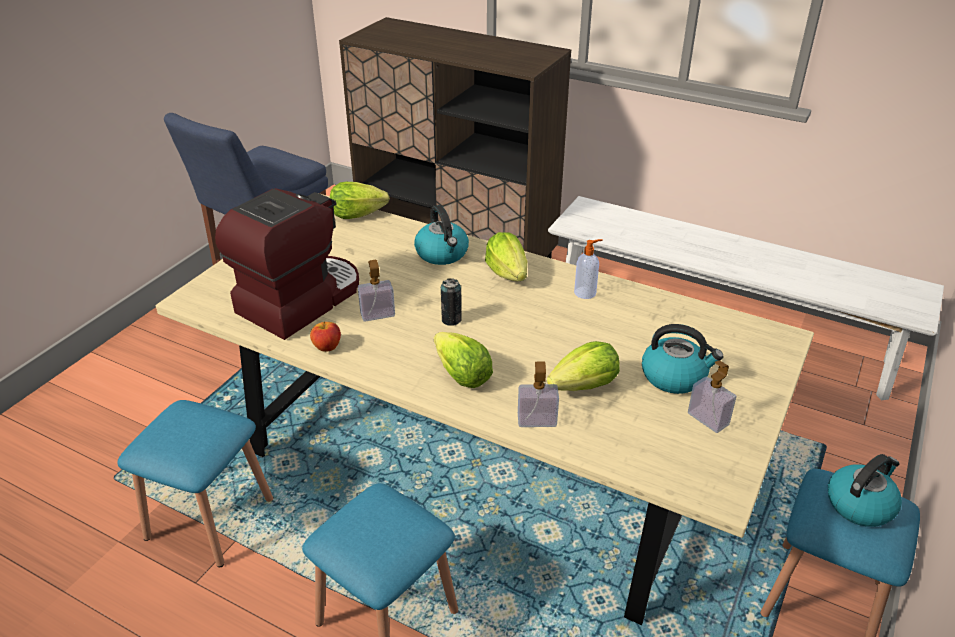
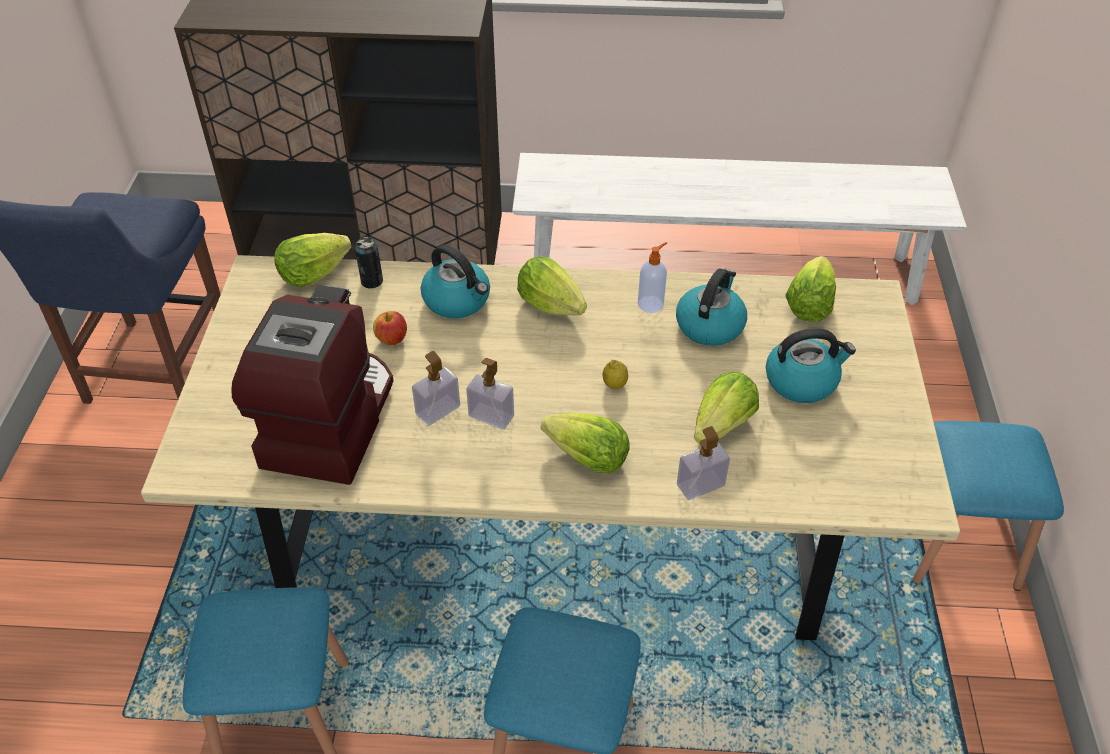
camera: 25 degrees left, 10 degrees up
(327, 347) = (409, 476): apple -> apple (392, 339)
(451, 320) = (528, 389): can -> can (372, 281)
(518, 335) = (614, 384): none -> lemon
(708, 419) = (861, 421): soap dispenser -> soap dispenser (491, 416)
(717, 328) = (808, 306): none -> lettuce
(860, 504) = (996, 449): kettle -> kettle (710, 325)

